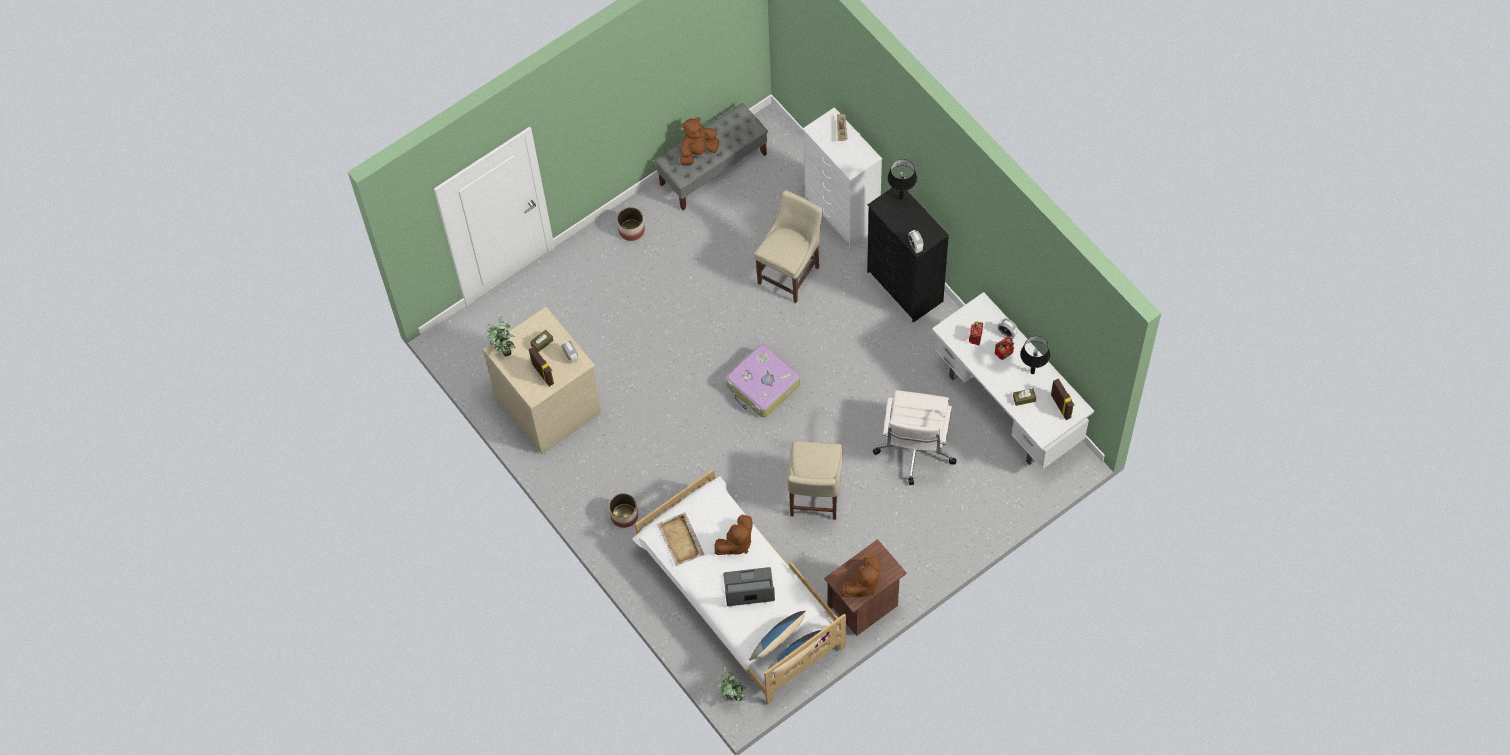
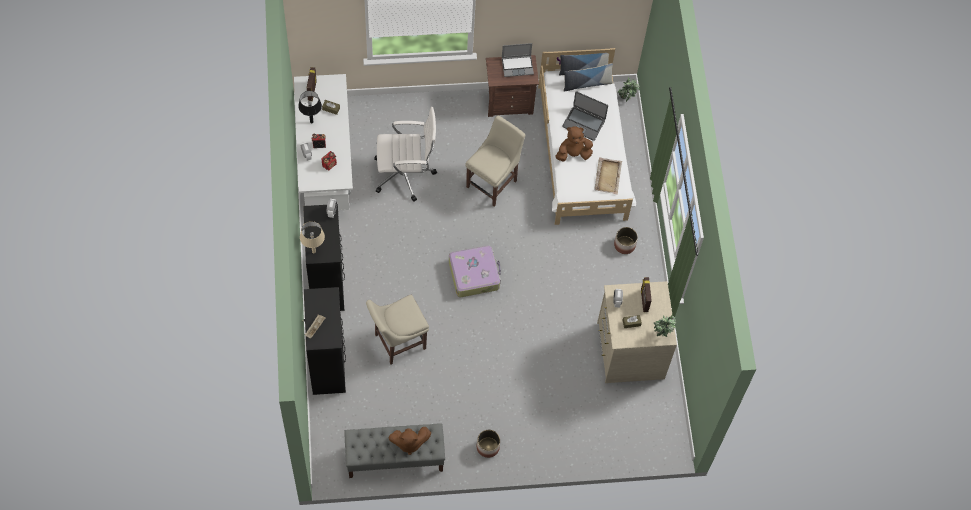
camera: 155 degrees left, 0 degrees up
(842, 213) = (328, 364): white dresser -> black dresser
(863, 584) = (517, 66): brown plush toy -> laptop
(901, 197) = (313, 251): black table lamp -> beige table lamp
(915, 449) = (405, 174): white office chair -> white office chair turned 45 degrees clockwise

